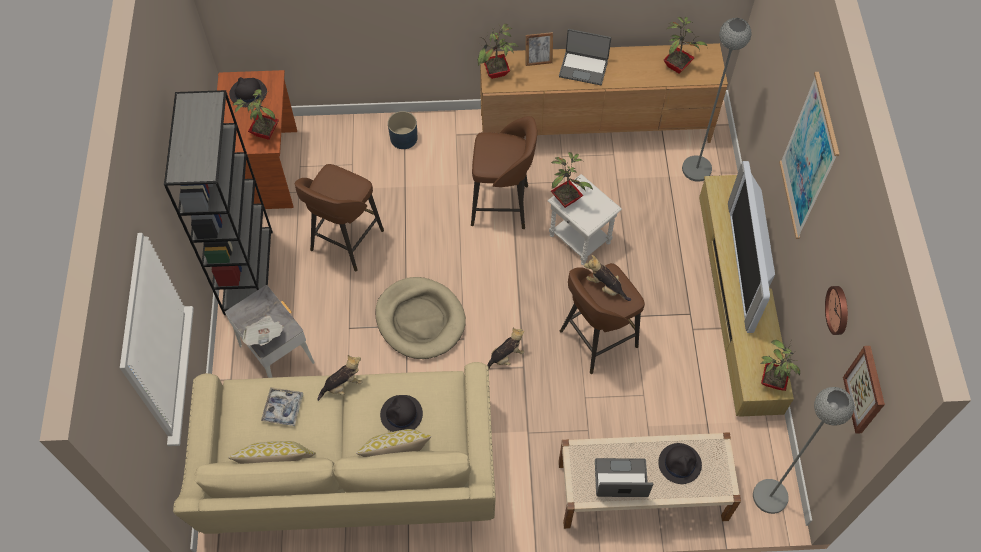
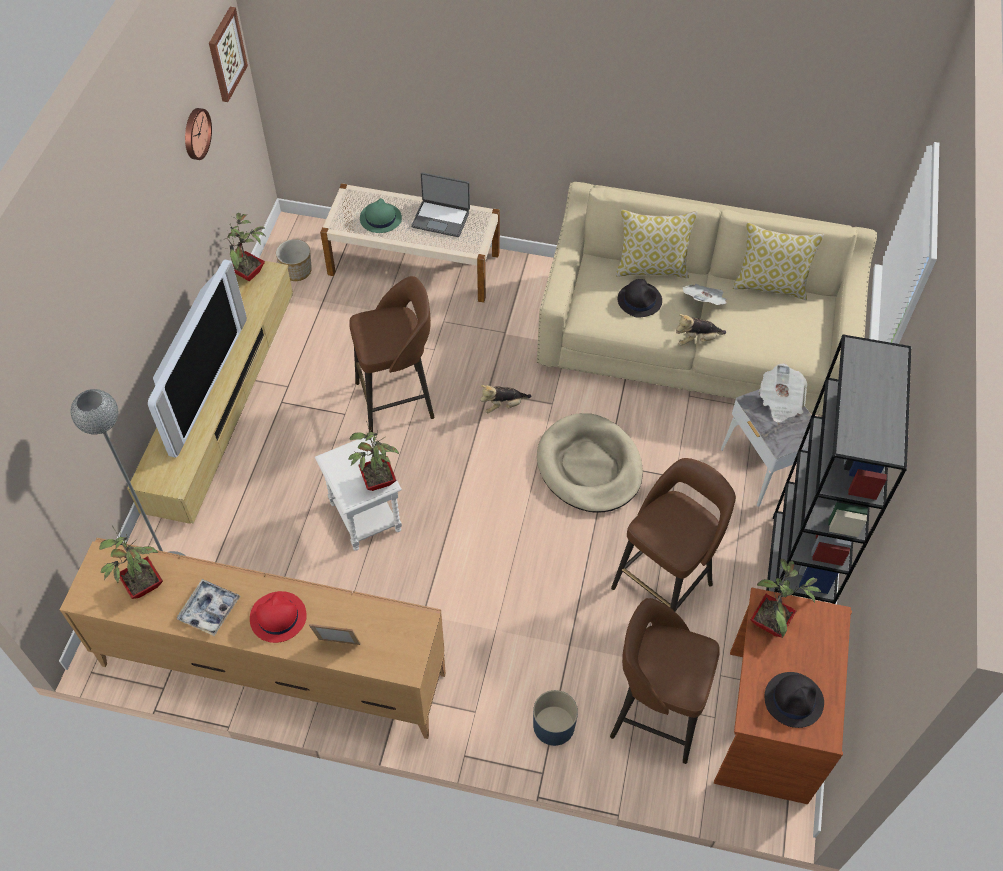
camera: 165 degrees left, 5 degrees down
(283, 408) = (763, 331): tray -> tray (209, 610)
(340, 428) = (704, 302): none -> newspaper
(496, 73) = (408, 641): potted plant -> none
(502, 205) = (446, 584): brown stool -> brown stool (654, 714)
(583, 68) = (277, 617): laptop -> red hat
(605, 287) = (385, 337): plush toy -> none
(680, 463) = (380, 218): black hat -> green hat
(749, 451) = (296, 271): none -> planter
(770, 497) = (299, 235): grey floor lamp -> none
(808, 158) = (119, 254): picture -> none

